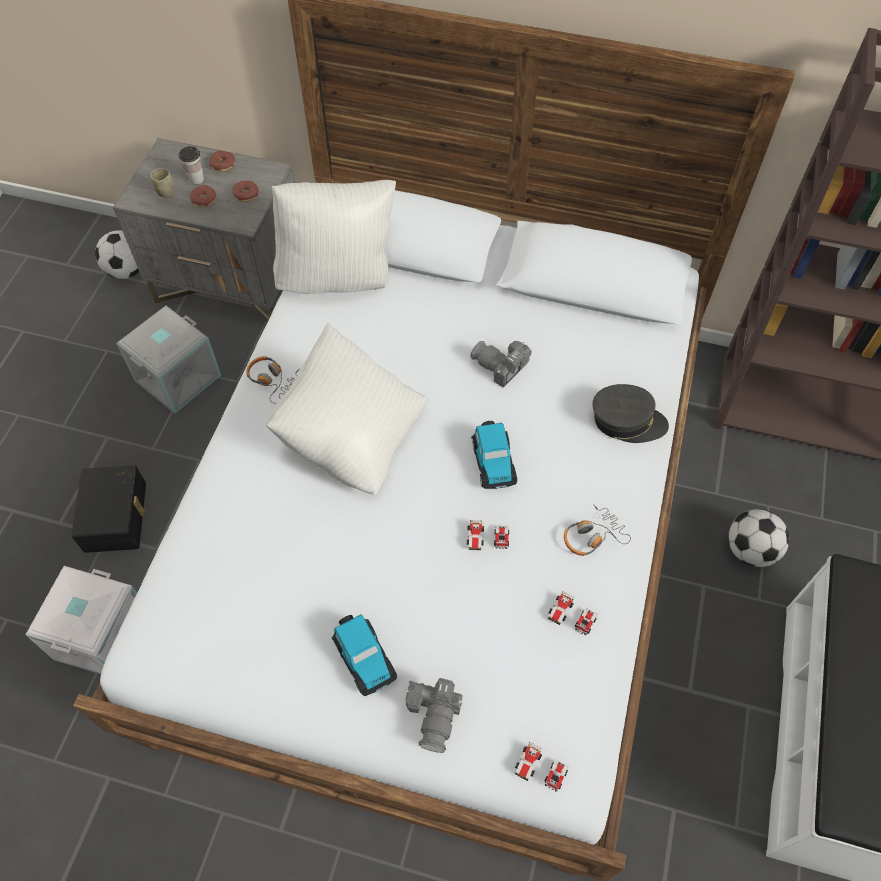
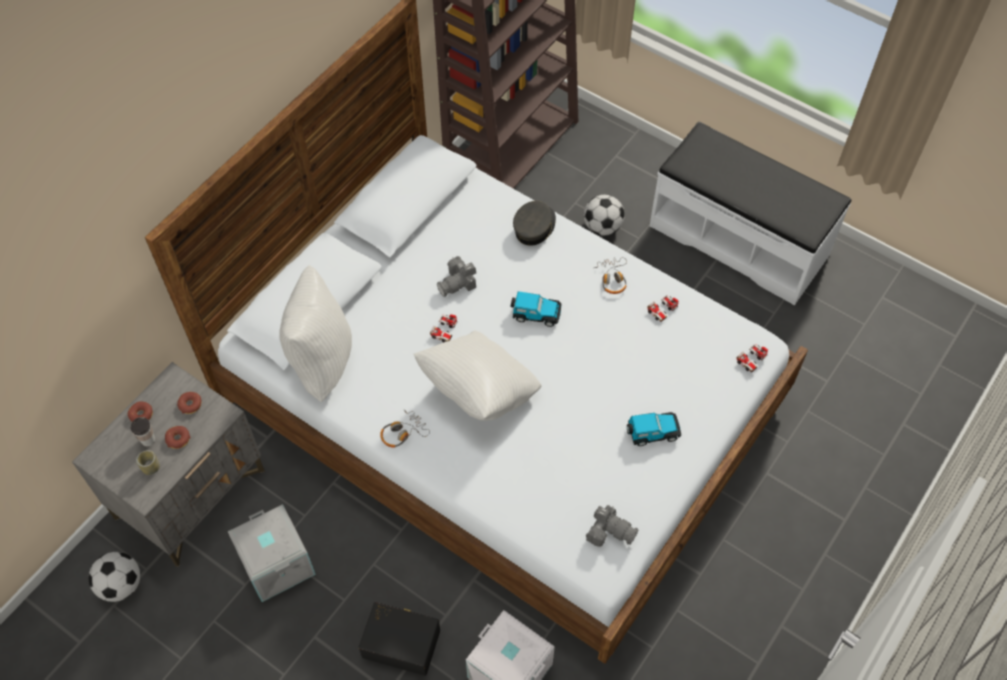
camera: 70 degrees left, 0 degrees up
(435, 715) = (702, 403): camera -> camera (609, 531)
(487, 539) = (592, 336): toy car -> toy car (445, 330)

